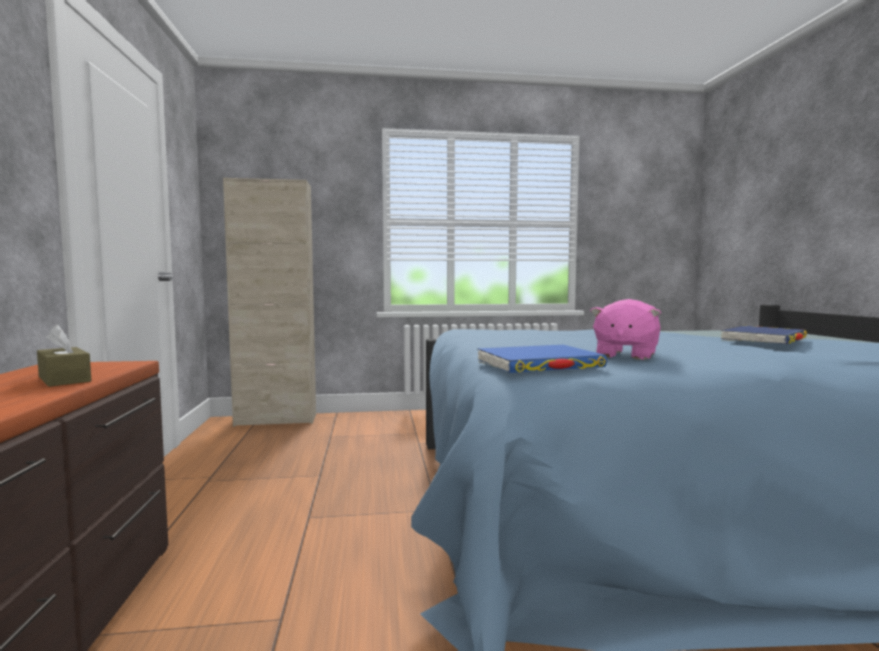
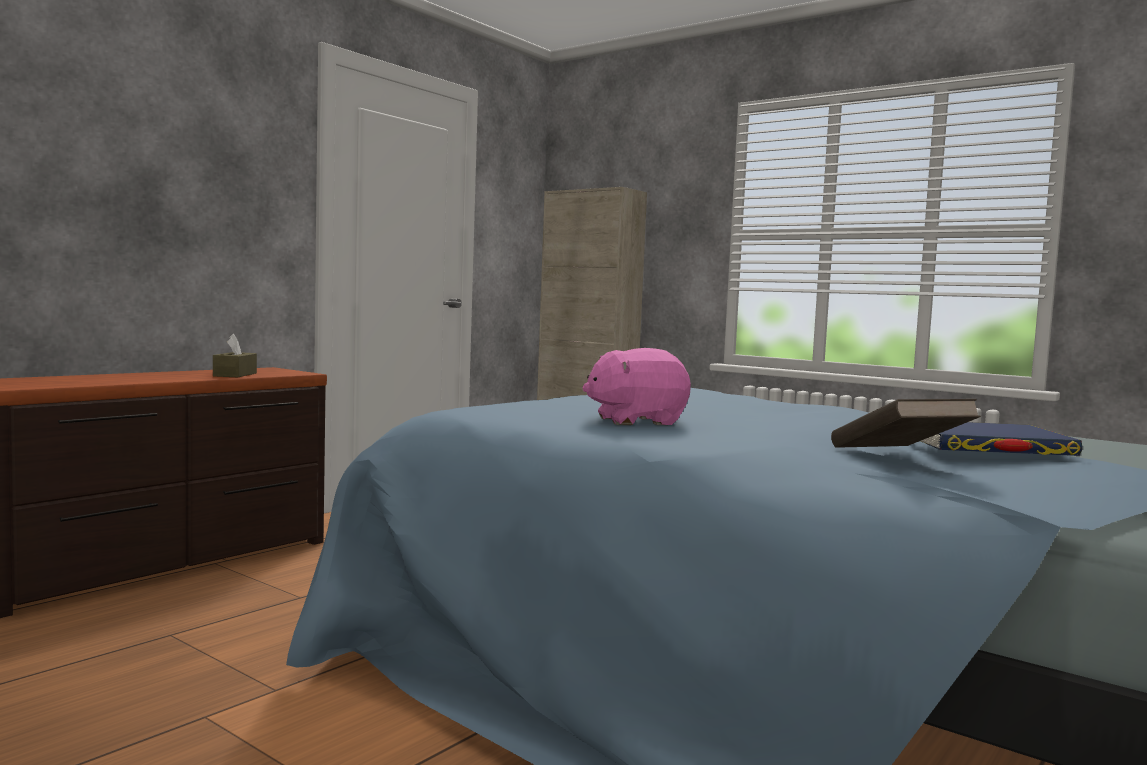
camera: 45 degrees right, 0 degrees up
(539, 365) = (495, 411): blue book -> none
(802, 350) = (899, 455): none -> brown book

